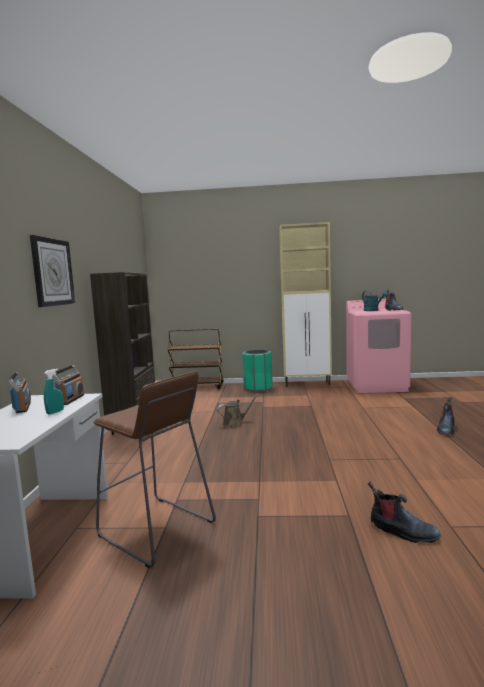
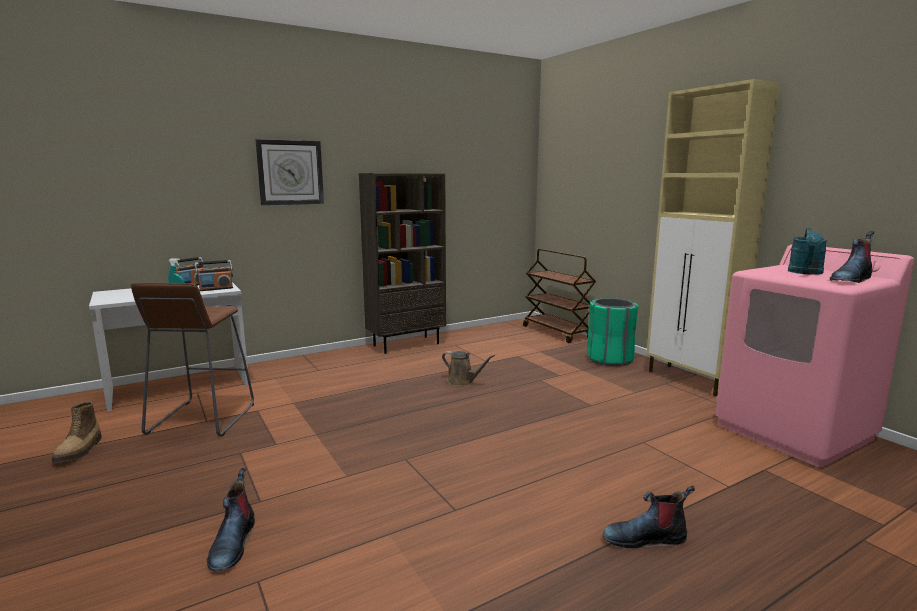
camera: 55 degrees right, 5 degrees up
(139, 620) = (80, 451): none -> boot

